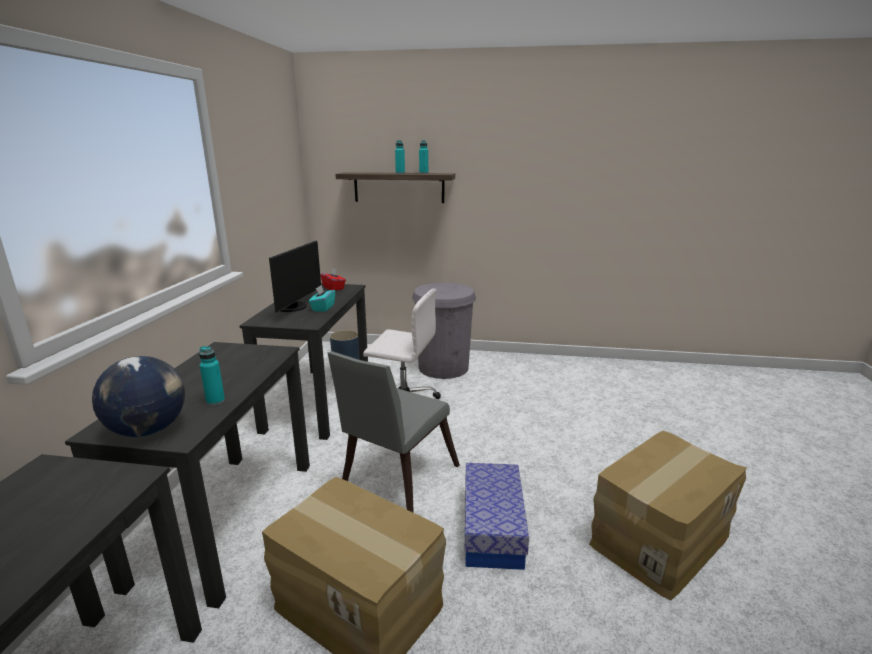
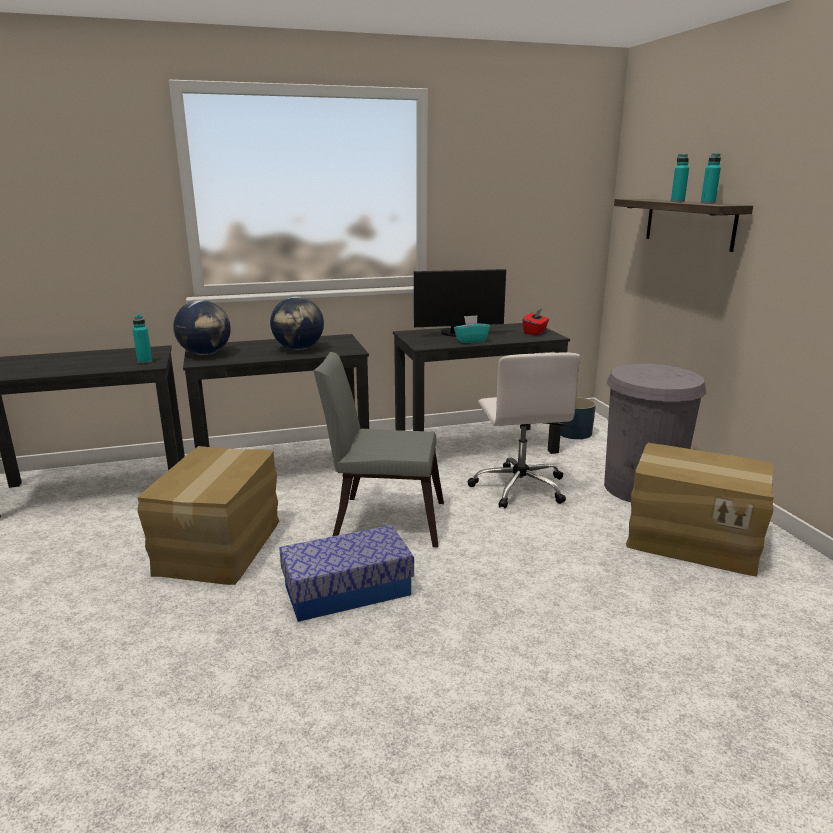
camera: 65 degrees right, 0 degrees up
(215, 401) = (253, 356): turquoise bottle -> turquoise bottle (144, 361)
(227, 373) = (298, 349): none -> globe
(658, 539) = (406, 726): cardboard box -> cardboard box (693, 540)

